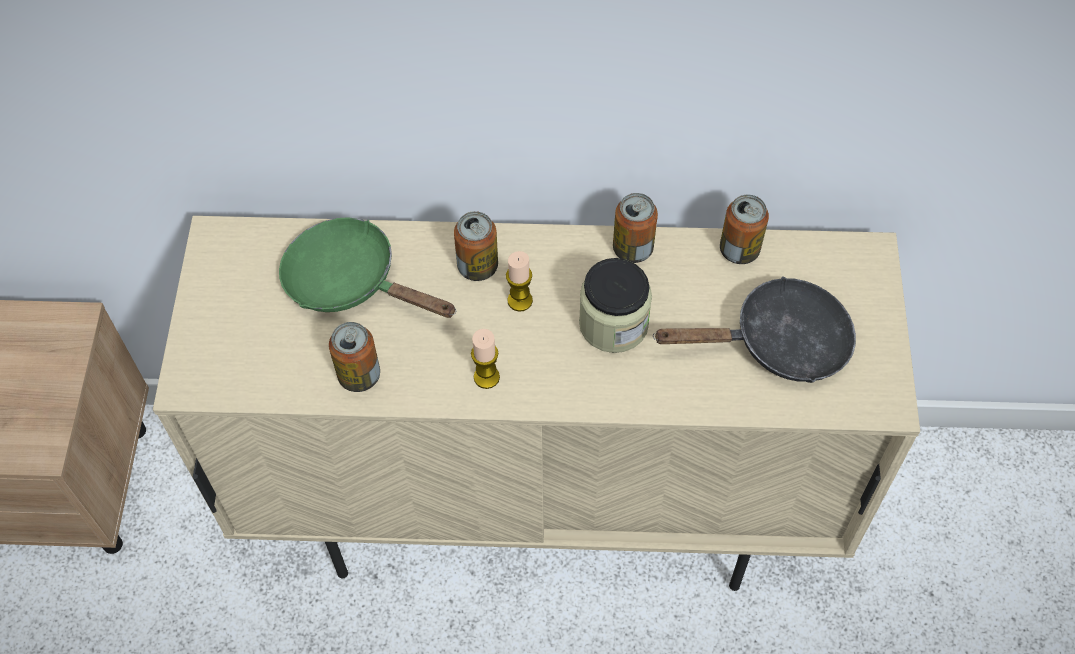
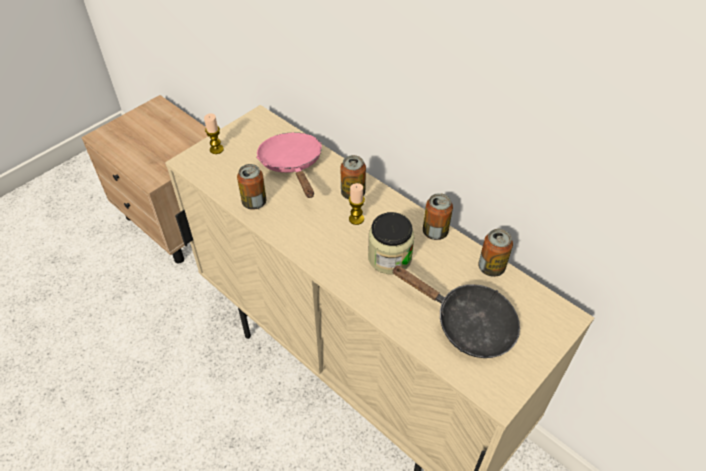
camera: 40 degrees right, 10 degrees down
(351, 281) = (292, 165): green frying pan -> pink frying pan
(486, 377) = (306, 240): candle -> candle (216, 149)

